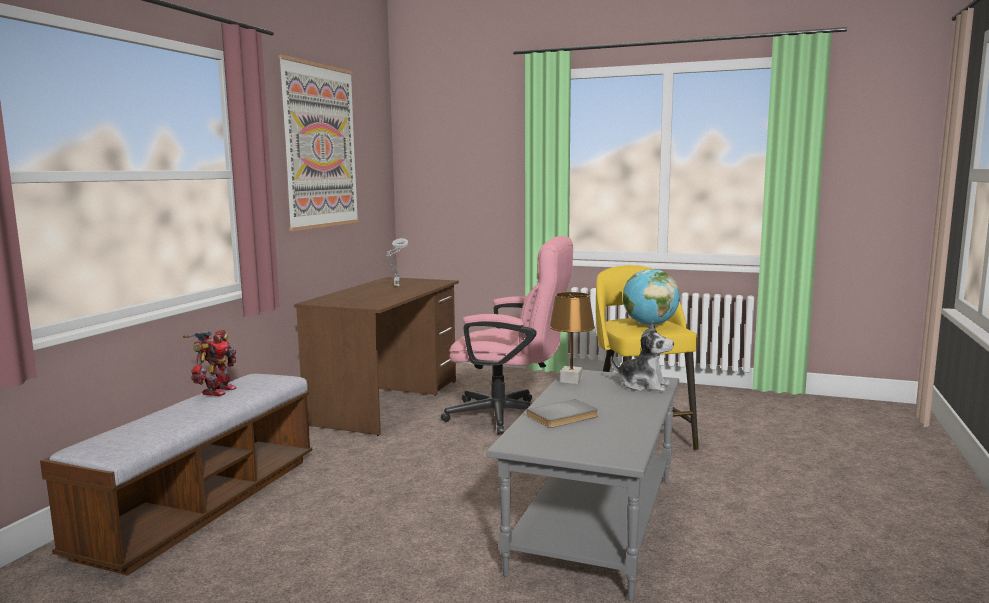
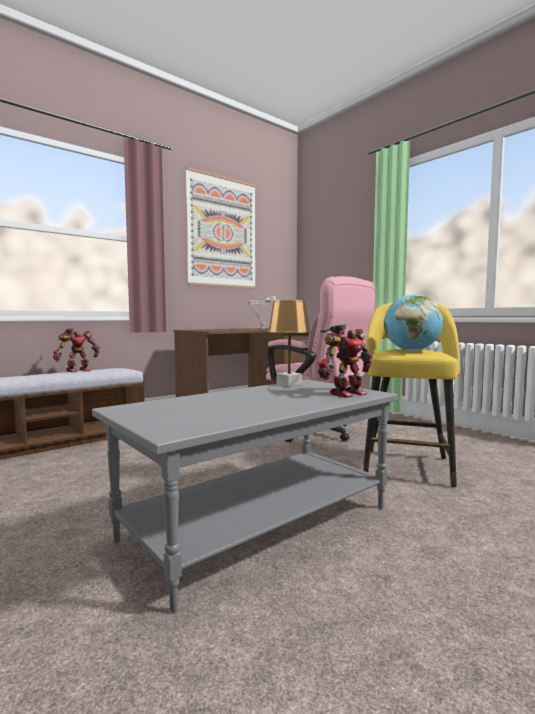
camera: 30 degrees right, 5 degrees down
(564, 417) = (213, 400): grey book -> none
(643, 385) = (345, 393): plush toy -> toy robot

